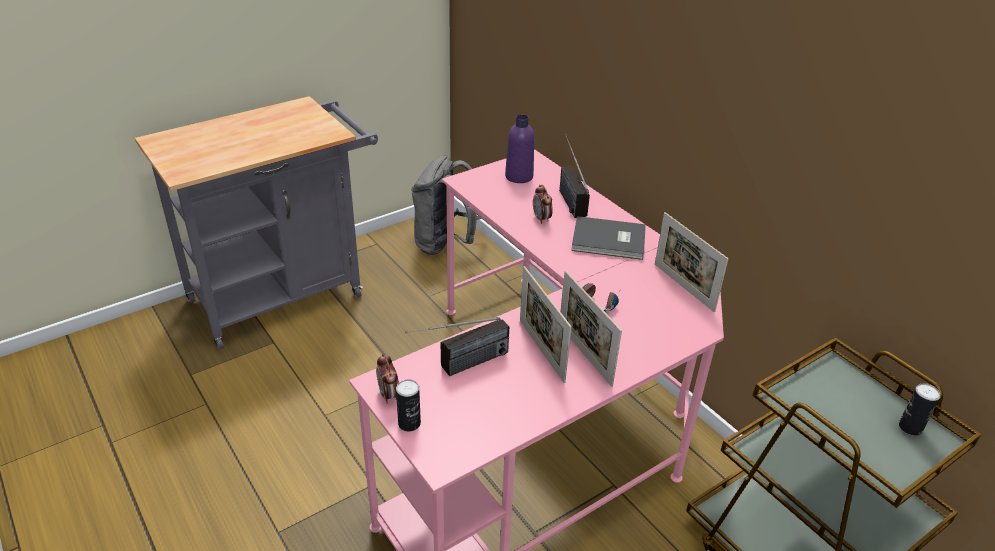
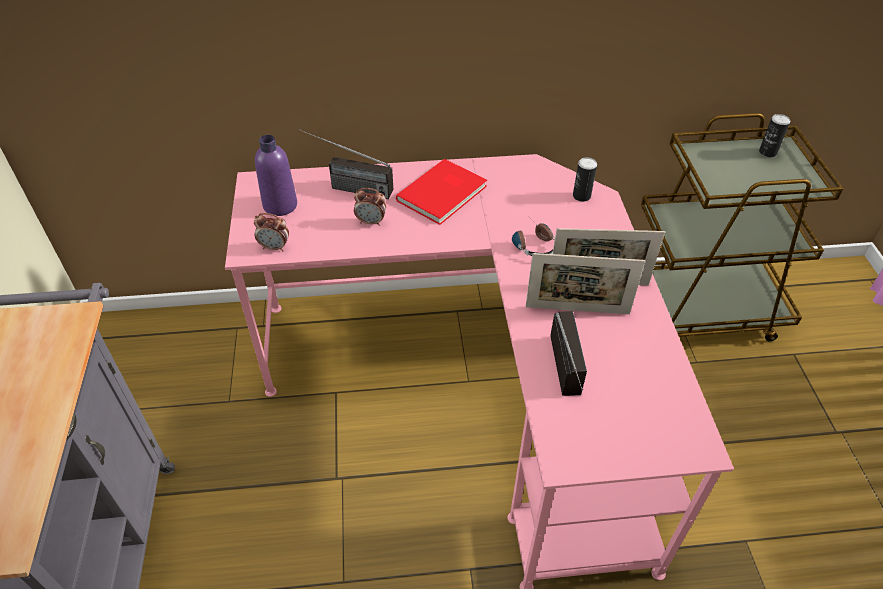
camera: 60 degrees left, 10 degrees up
(389, 395) = (586, 457): alarm clock -> alarm clock (275, 247)
(409, 423) = (636, 454): can -> can (581, 196)
(446, 244) = (156, 347): grey backpack -> none
(609, 241) = (444, 193): grey book -> red book
(683, 287) = (541, 181): picture frame -> none

